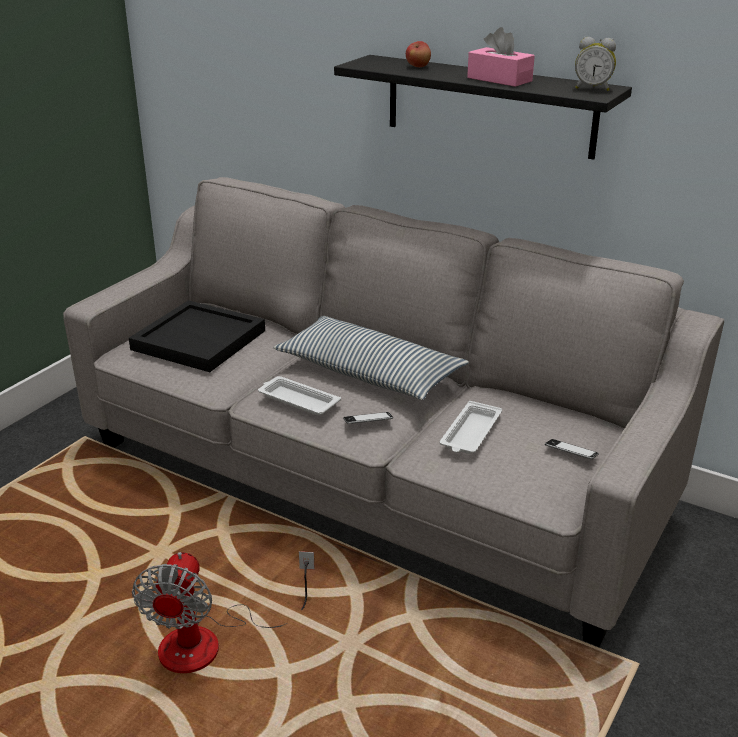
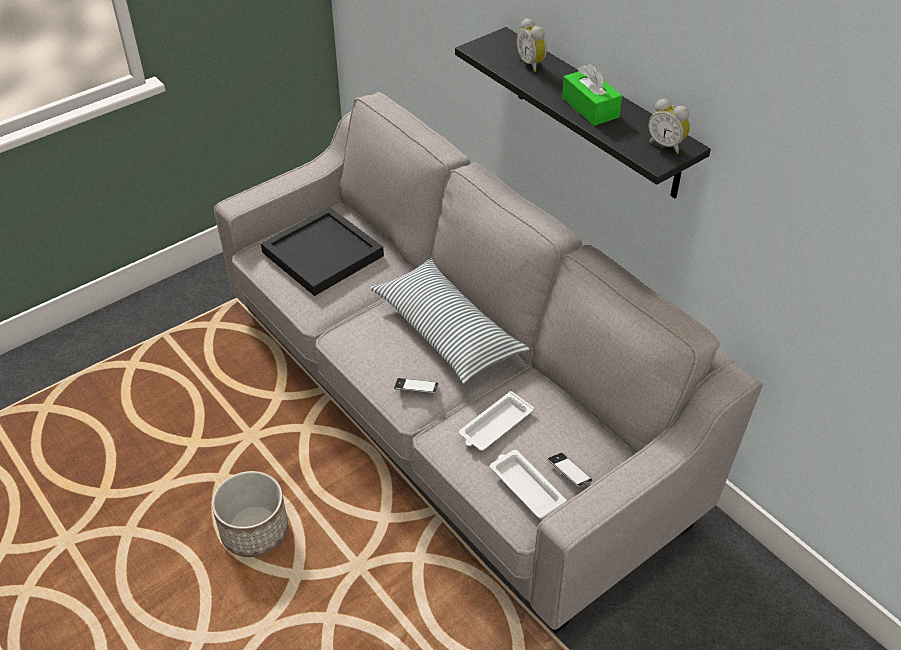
camera: 20 degrees right, 15 degrees up
(211, 642) = (255, 531): fan -> planter
(297, 400) = (370, 348): white tray -> white tray (525, 486)
(418, 66) = (532, 64): apple -> alarm clock
(499, 79) = (590, 107): pink tissue box -> green tissue box

